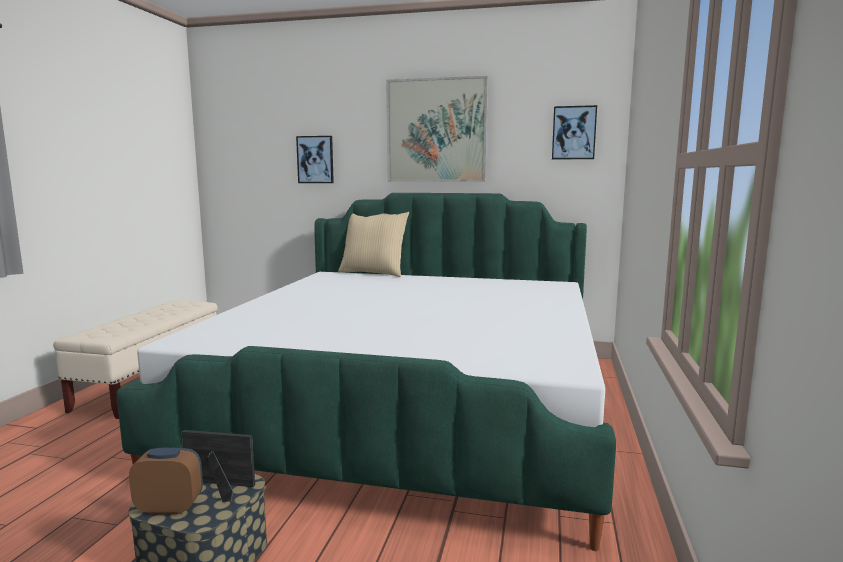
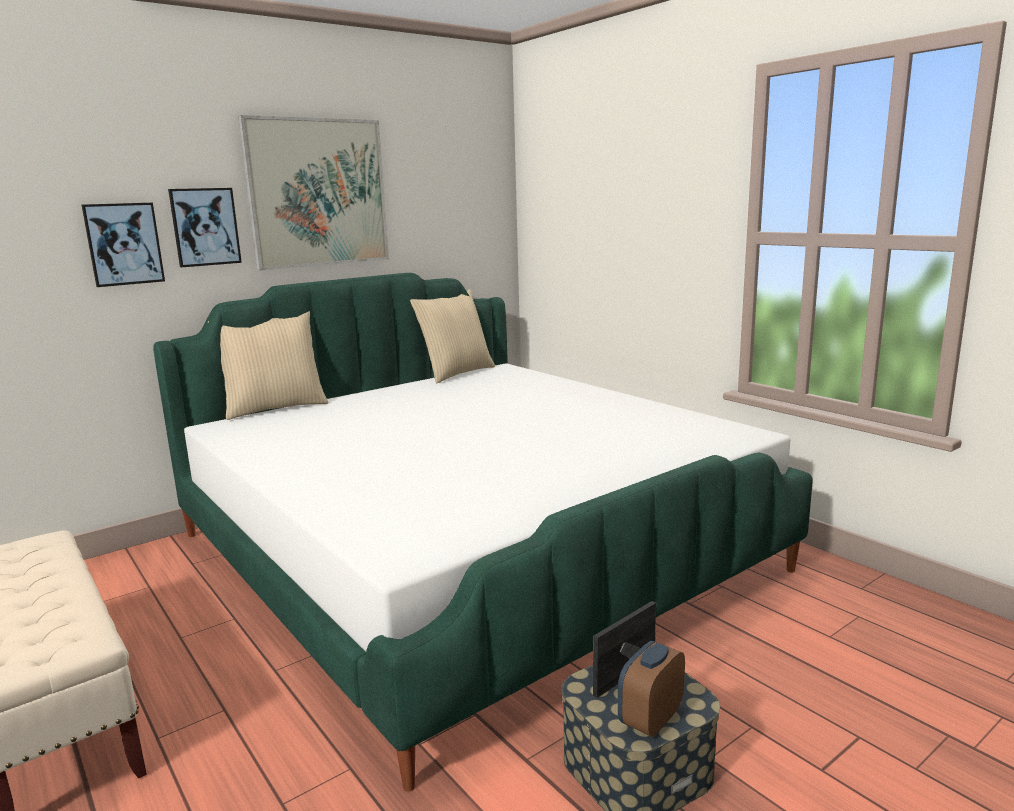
camera: 50 degrees left, 5 degrees up
(520, 279) = (456, 373): none -> beige pillow
(574, 133) = (470, 194): picture -> picture (205, 227)

